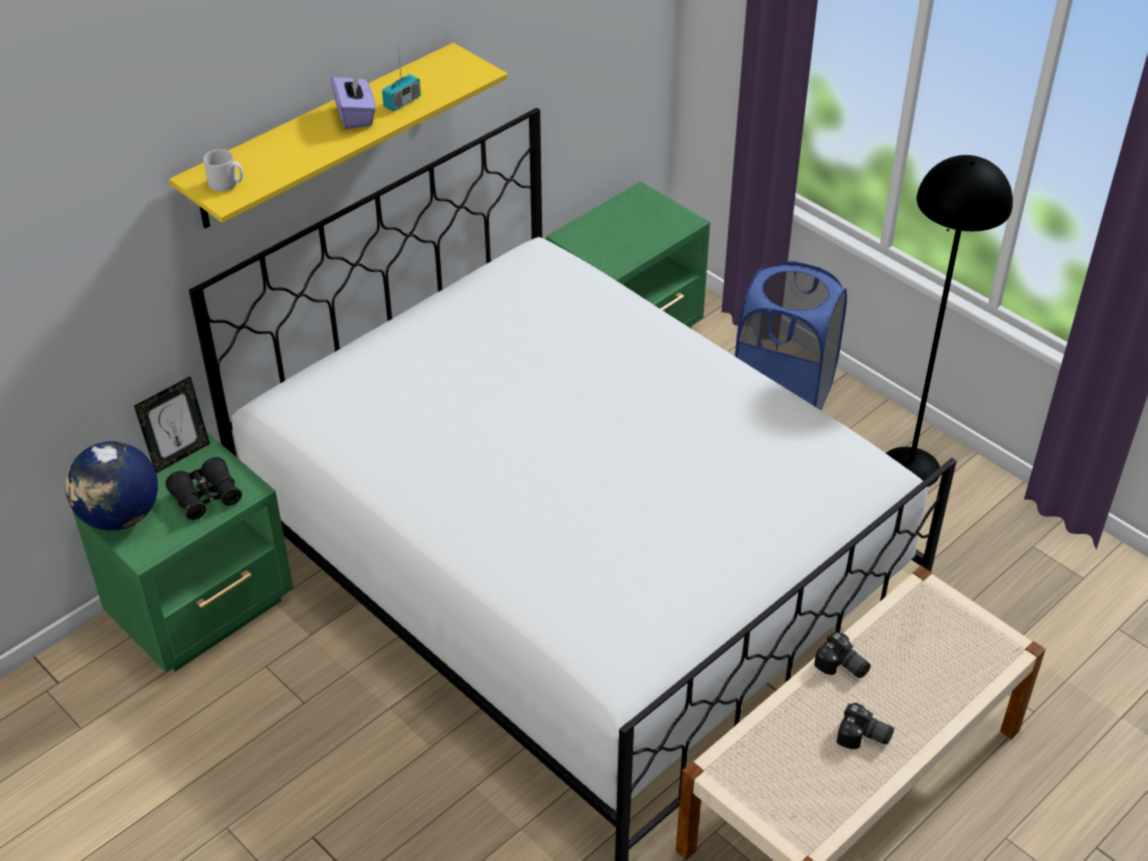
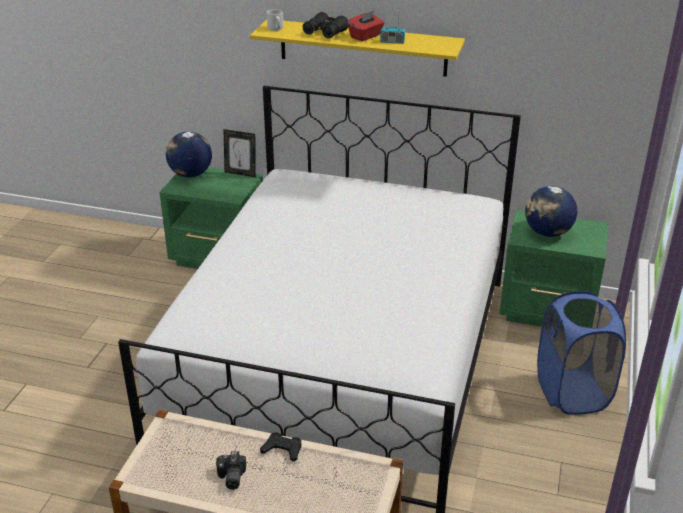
camera: 60 degrees right, 10 degrees down
(206, 497) = (220, 189): black binoculars -> black binoculars (325, 33)
(355, 116) = (366, 36): purple tissue box -> red tissue box
(621, 237) = (547, 233): none -> globe
(841, 667) = (282, 449): camera -> black game controller
(910, 467) = (571, 476): black floor lamp -> none

